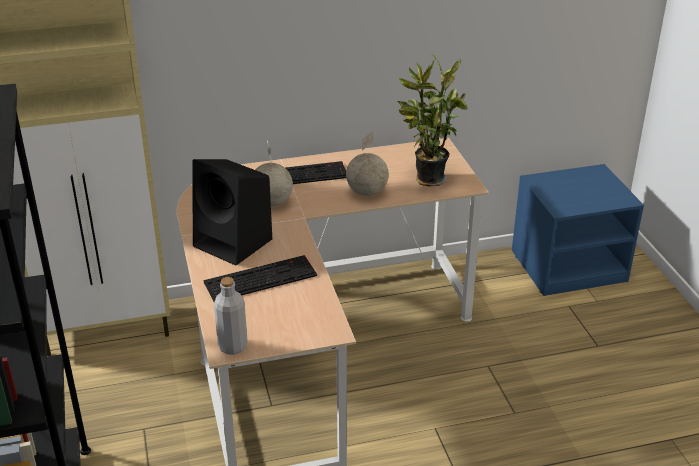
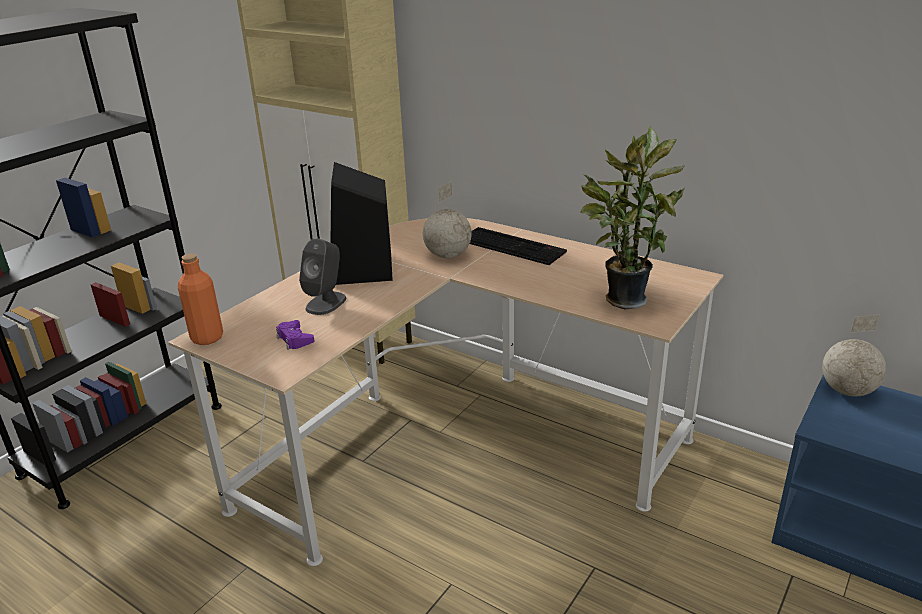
camera: 50 degrees right, 5 degrees down
(233, 346) = (207, 338): grey bottle -> orange bottle
(261, 278) = (326, 303): keyboard -> grey speaker
(294, 311) = (294, 339): none -> purple game controller
(367, 192) = (542, 283): globe -> globe (848, 391)

